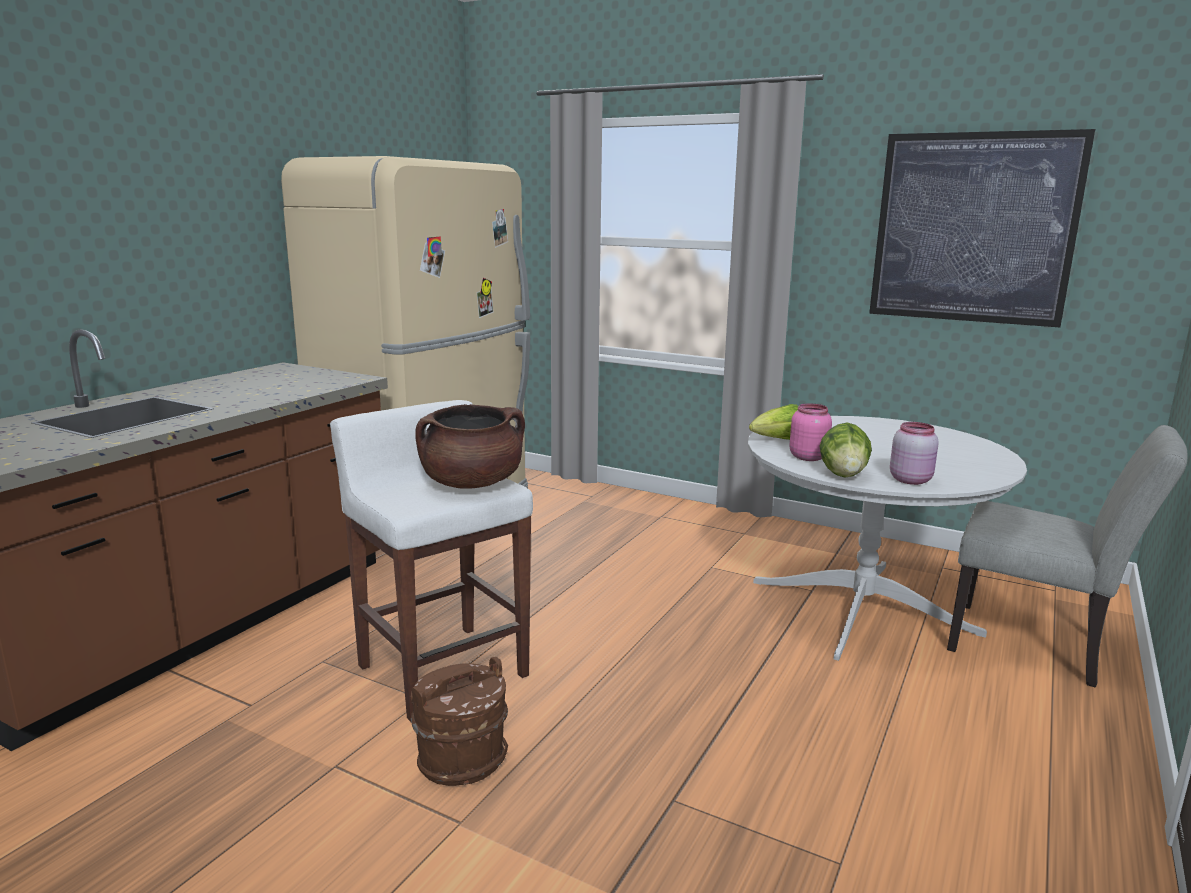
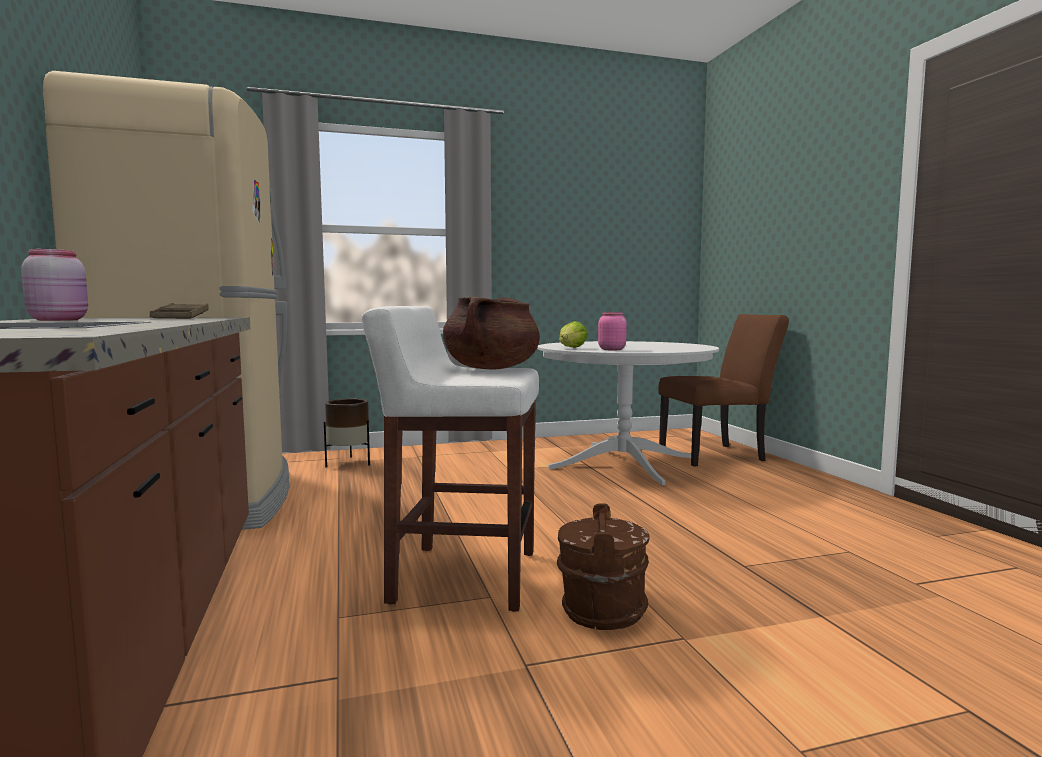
camera: 45 degrees left, 10 degrees down
(313, 382) = (181, 318): none -> brown tray
(589, 505) = (349, 463): none -> brown planter
(843, 475) = (652, 351): lettuce -> none
(910, 480) = (683, 349): pink jar -> pink jar (59, 320)
(973, 228) = (595, 221): picture -> none
(1038, 647) = (718, 455): grey chair -> brown chair

